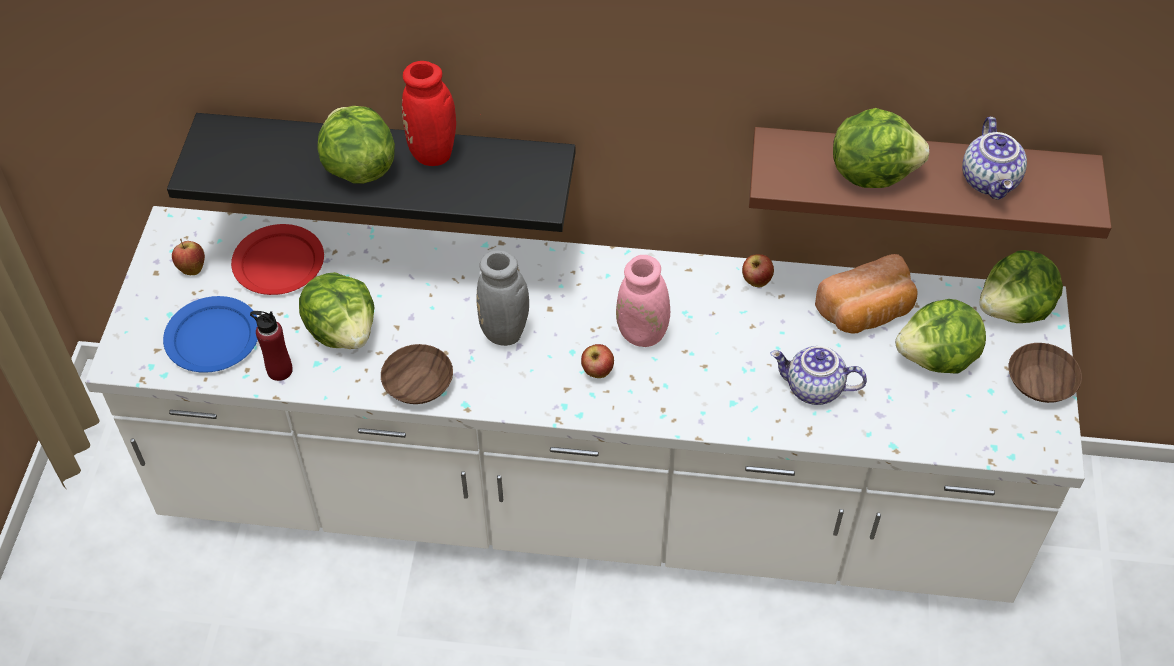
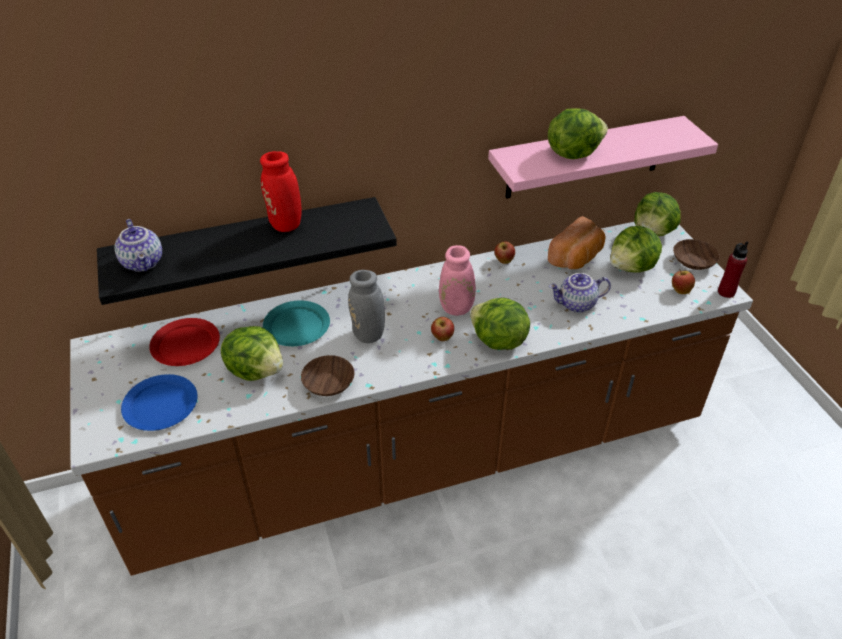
camera: 25 degrees left, 10 degrees down
(191, 268) = (121, 367): apple -> apple (680, 290)
(279, 370) = (223, 408): red bottle -> red bottle (726, 292)
(358, 168) = (238, 246): lettuce -> lettuce (498, 341)
(424, 285) = (297, 326): none -> turquoise plate
(587, 498) = (421, 456): white counter -> brown counter
(918, 173) = (585, 158): brown shelf -> pink shelf
(991, 181) = (639, 140): teapot -> teapot (144, 262)

